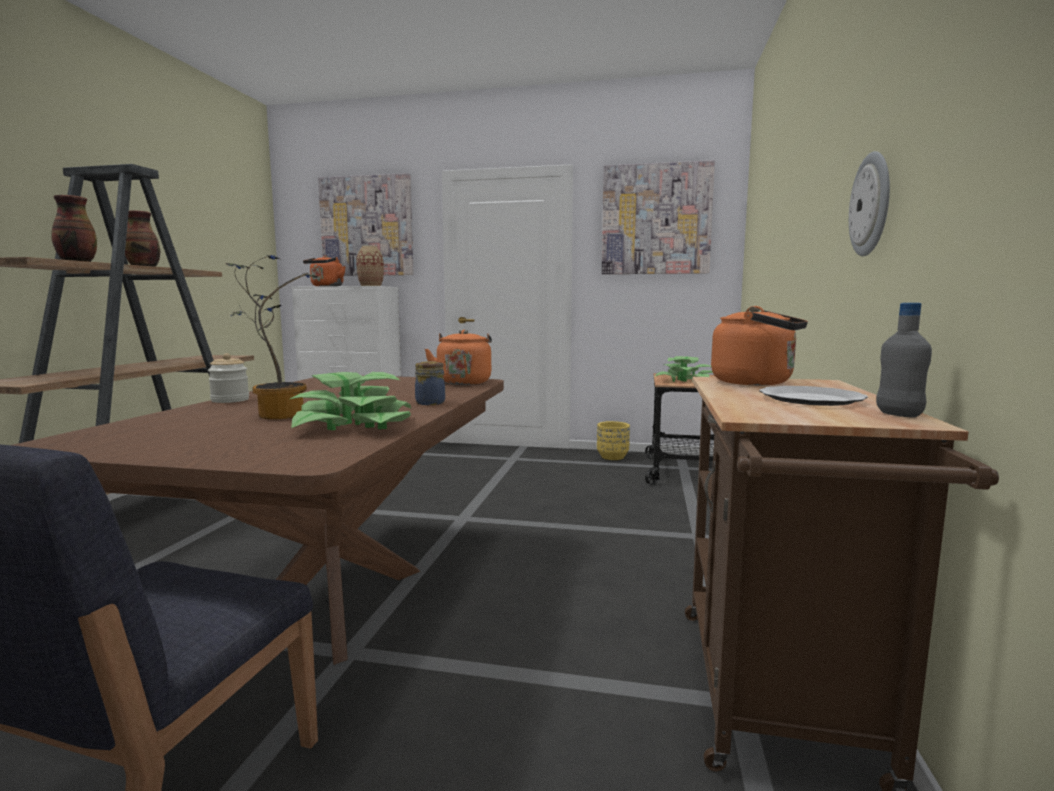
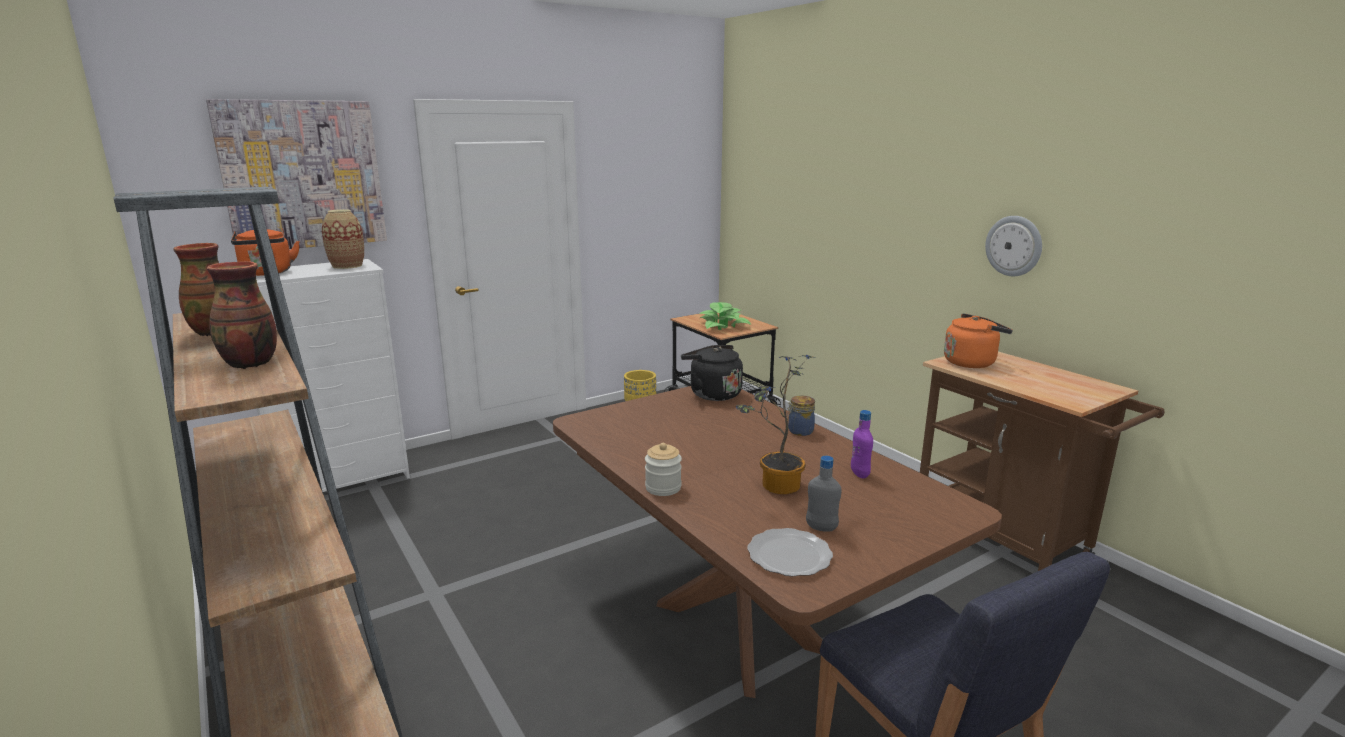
camera: 45 degrees left, 10 degrees up
(354, 425) = (859, 474): potted plant -> purple bottle
(464, 382) = (712, 394): orange kettle -> black kettle
(656, 219) = (653, 163): picture -> none
(811, 399) = (1040, 377): plate -> plate (789, 554)
(898, 414) = (1096, 383): grey bottle -> grey bottle (821, 528)

